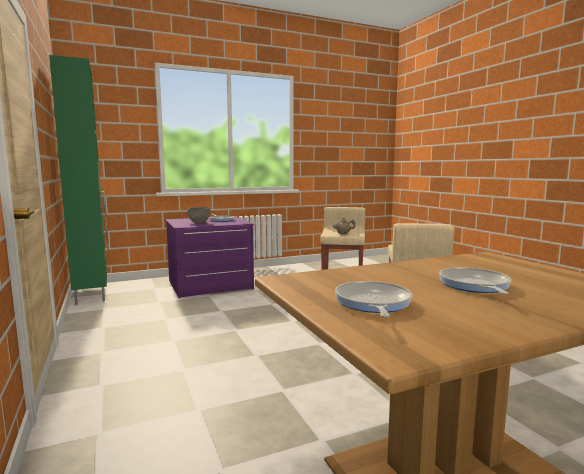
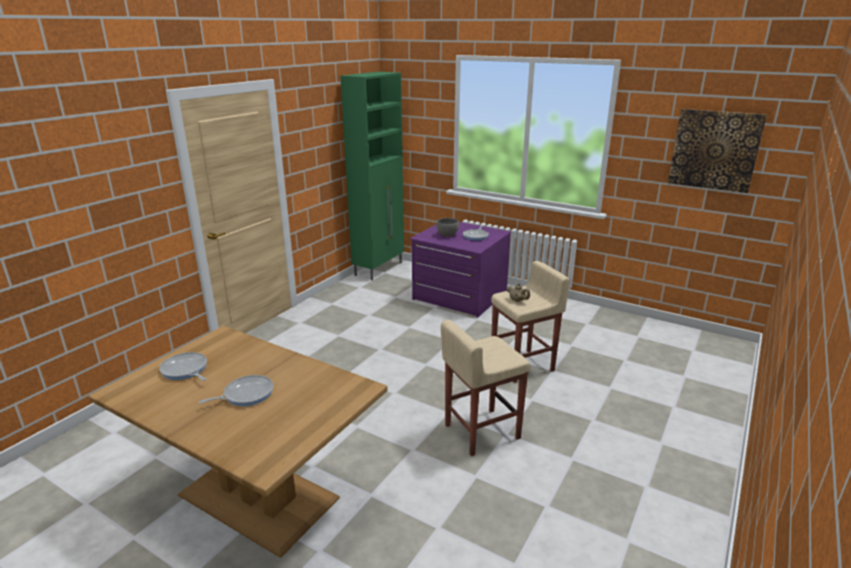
camera: 55 degrees right, 15 degrees up
(353, 135) = (714, 150): none -> picture
(372, 303) = (185, 370): frying pan -> frying pan turned 105 degrees counterclockwise

